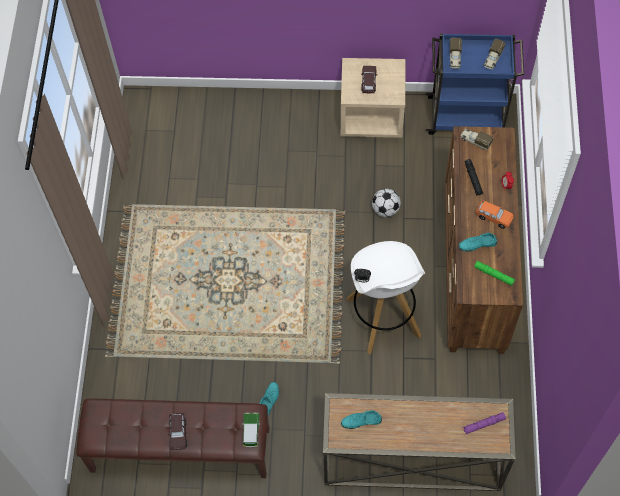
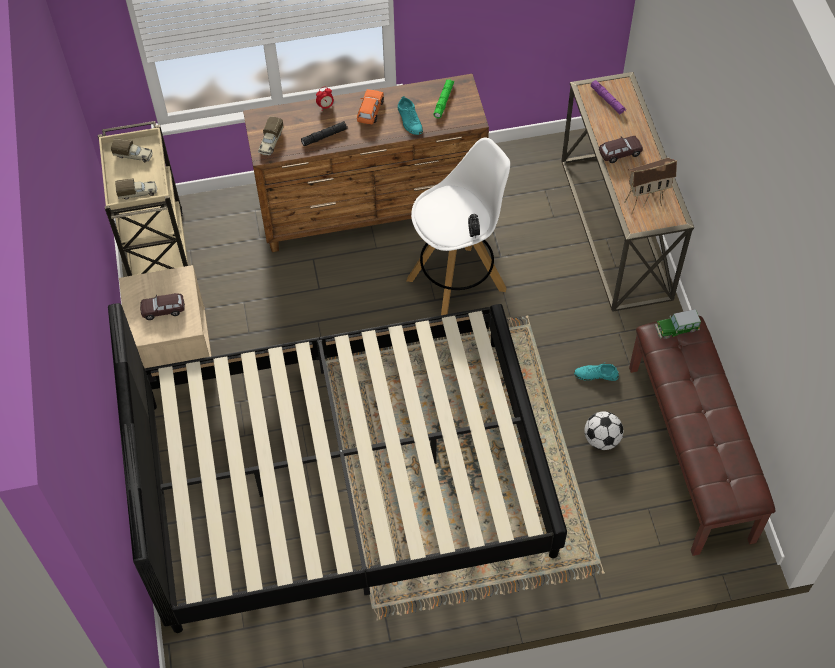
camera: 105 degrees left, 5 degrees down
(178, 433) = (709, 401): brown toy car -> brown toy car (620, 153)
(234, 205) = (344, 478): none -> black bed
(361, 421) = (645, 201): turquoise shoe -> toy house
(385, 209) = (311, 309): football -> football (601, 439)
(467, 116) = (157, 250): blue cart -> beige cart

